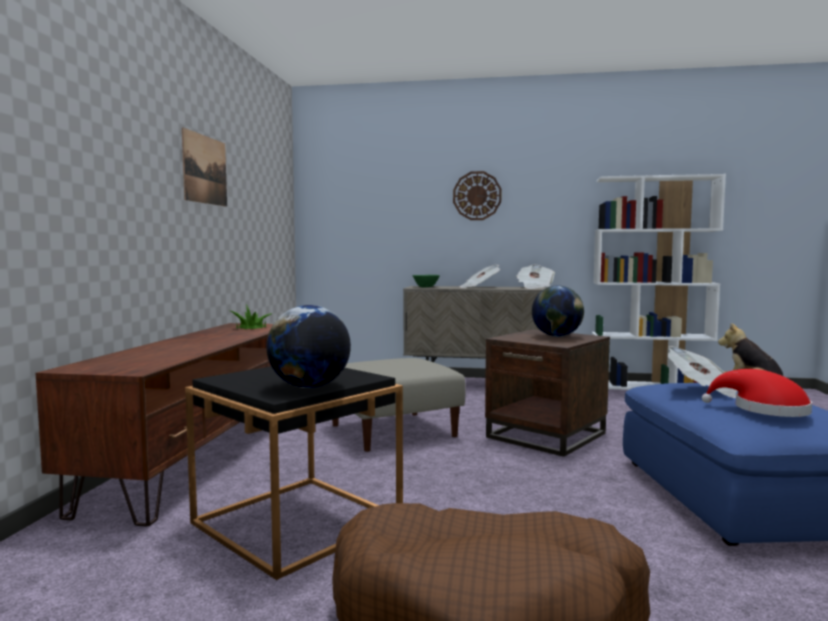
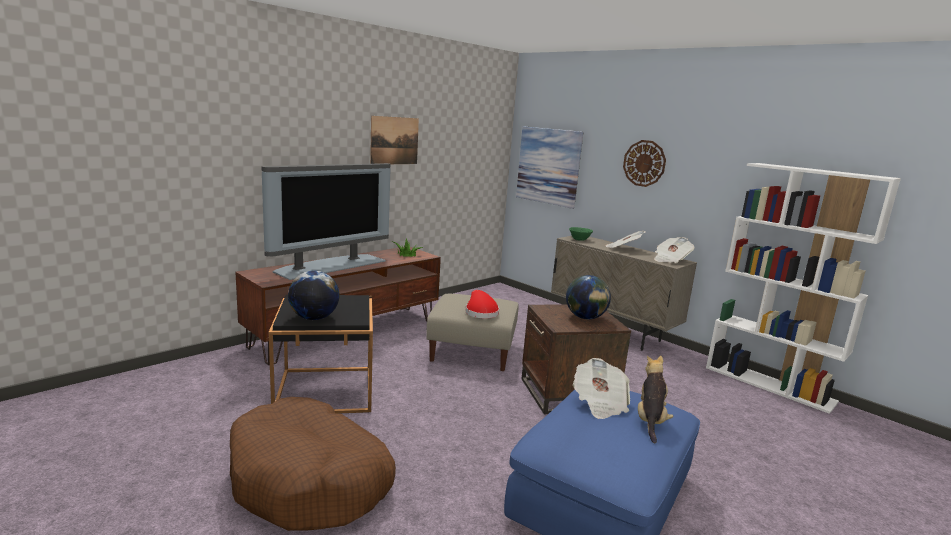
camera: 35 degrees right, 10 degrees up
(180, 346) = (330, 265): none -> television
(354, 215) = (548, 166): none -> picture
(764, 410) = (587, 436): red hat -> red hat (480, 312)

